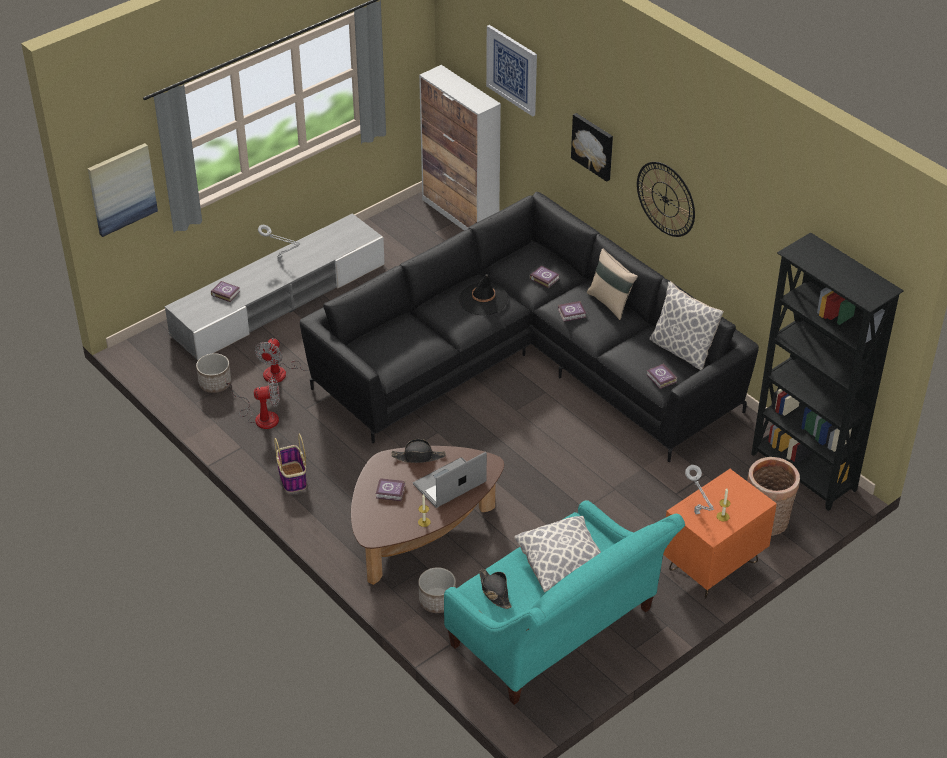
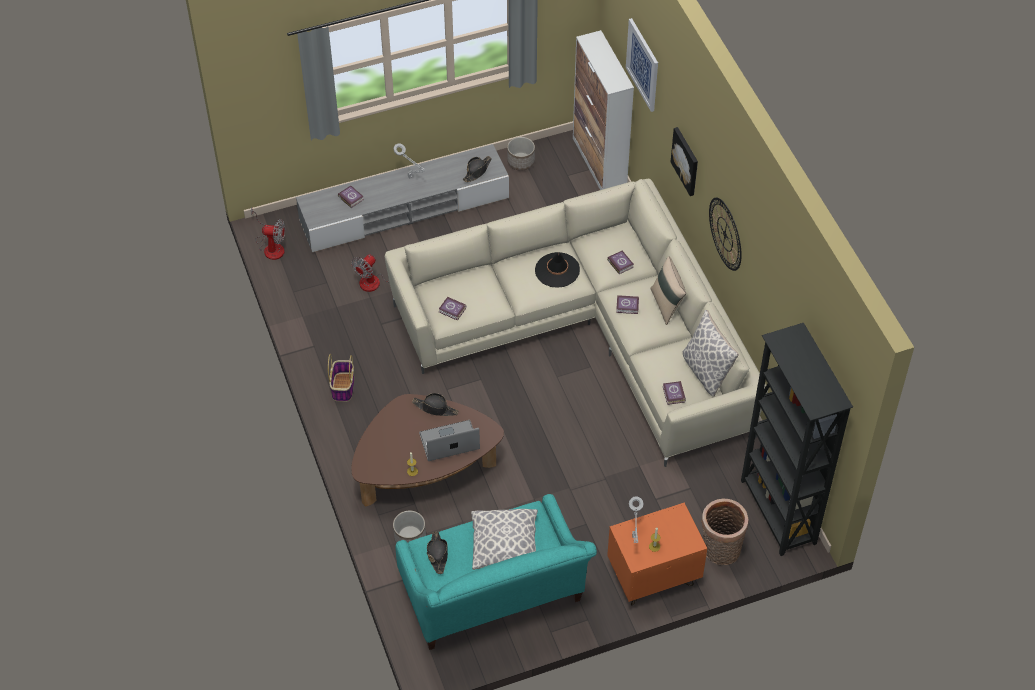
camera: 20 degrees right, 10 degrees up
(122, 189) = (265, 98): picture -> none
(215, 383) = (317, 278): planter -> planter (521, 161)
(260, 416) = (341, 321): fan -> fan (271, 246)
(348, 239) = (477, 171): none -> black hat
(391, 492) = (398, 435): book -> book (452, 310)
(528, 362) = (589, 332): black sofa -> beige sofa

